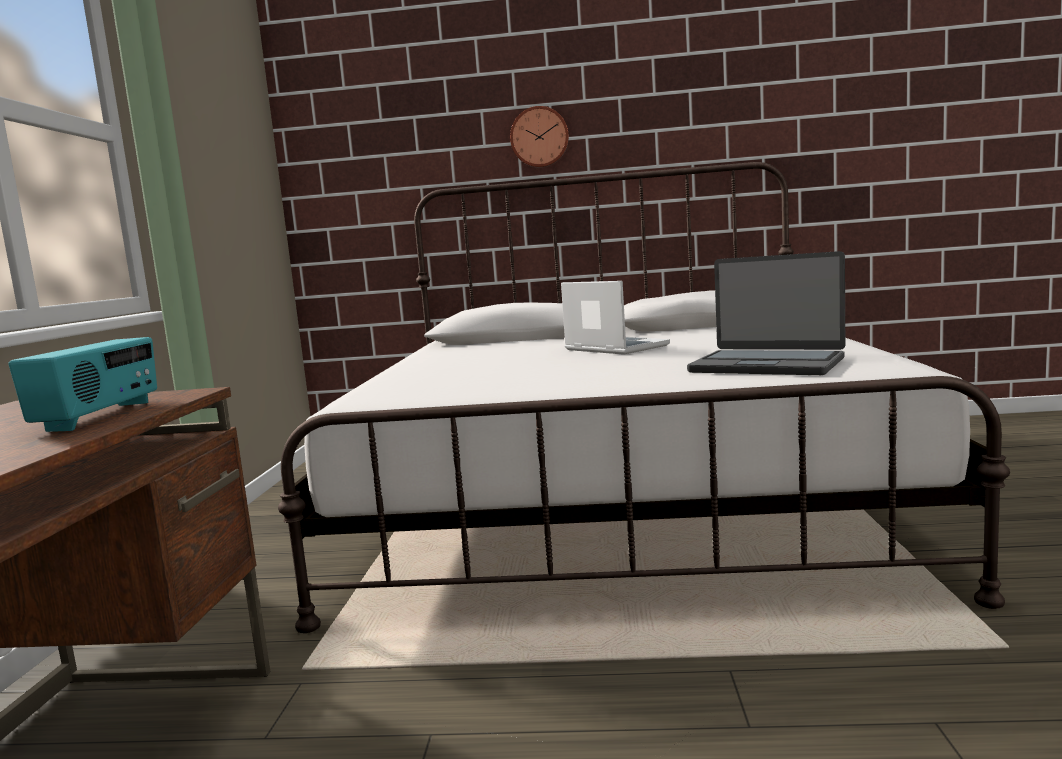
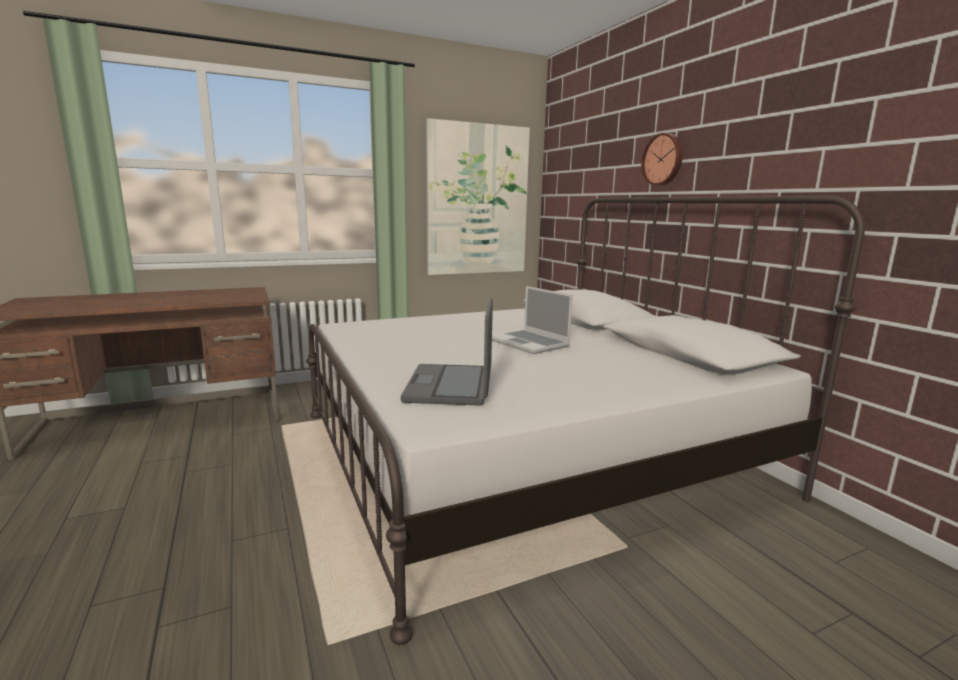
camera: 60 degrees right, 5 degrees up
(101, 416) = (212, 299): radio -> none
(233, 202) = (477, 200): none -> picture
(614, 348) = (531, 343): laptop -> laptop turned 120 degrees clockwise

